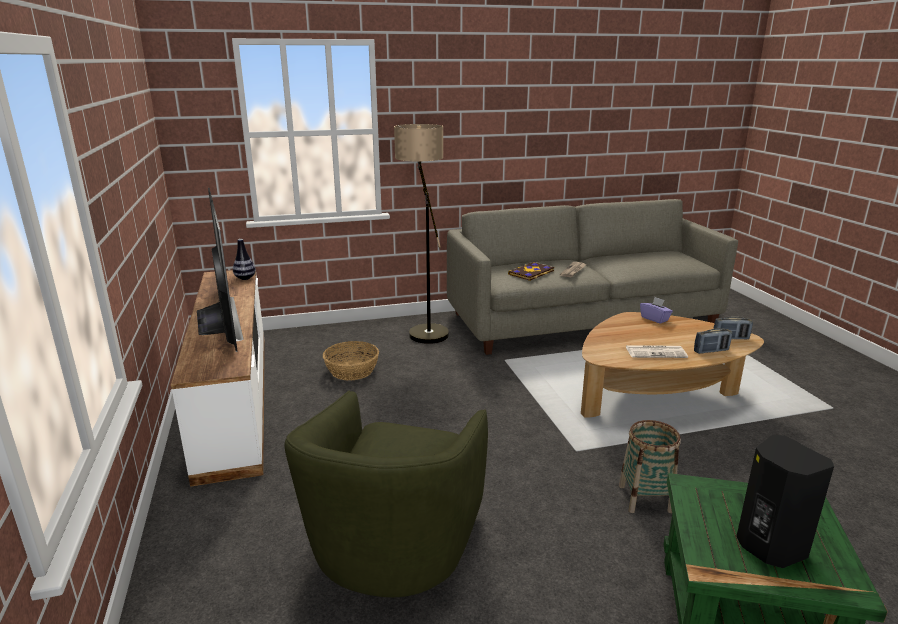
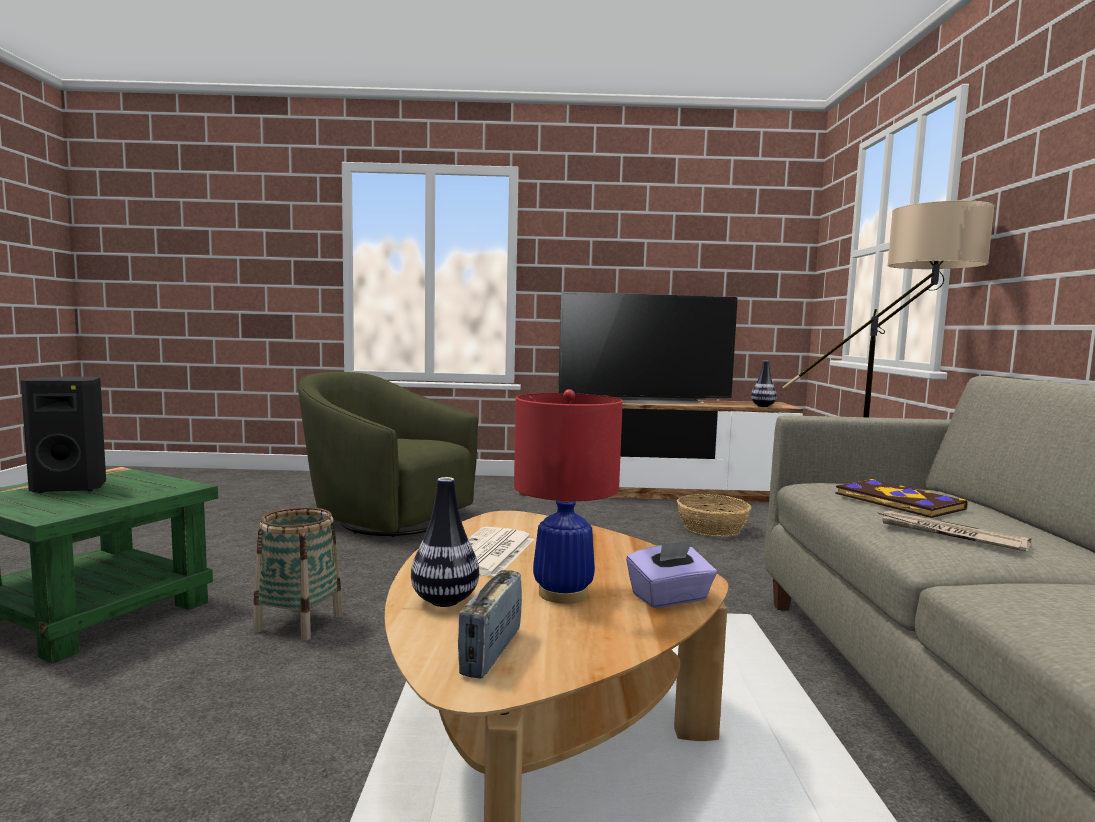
camera: 105 degrees right, 15 degrees down
(675, 334) = (563, 593): none -> red table lamp
(711, 351) = (445, 601): radio -> vase

